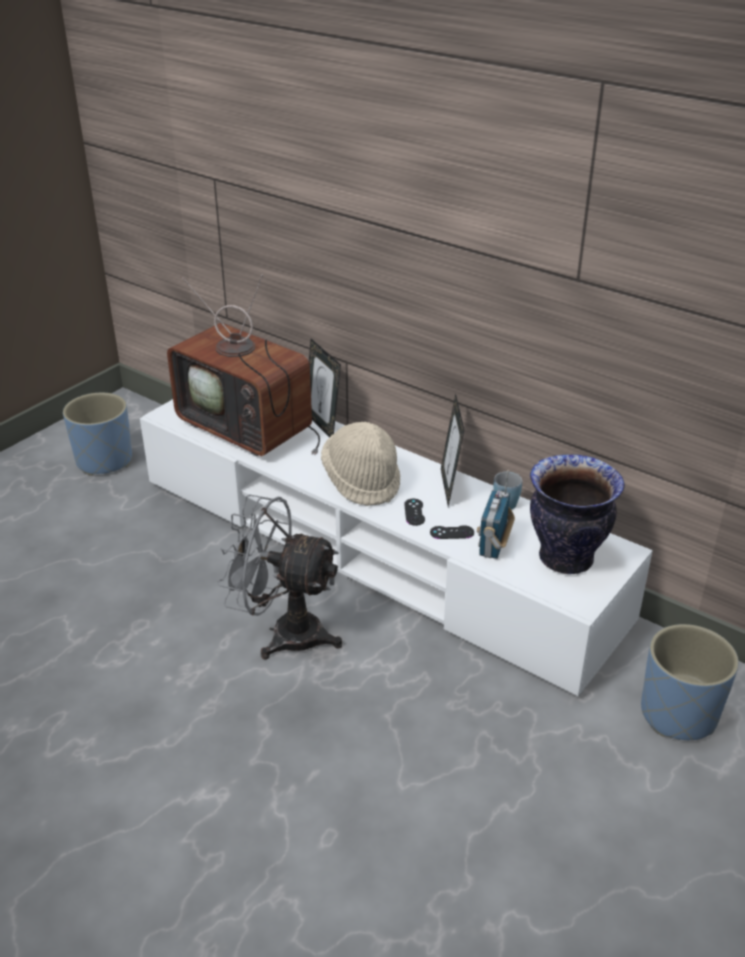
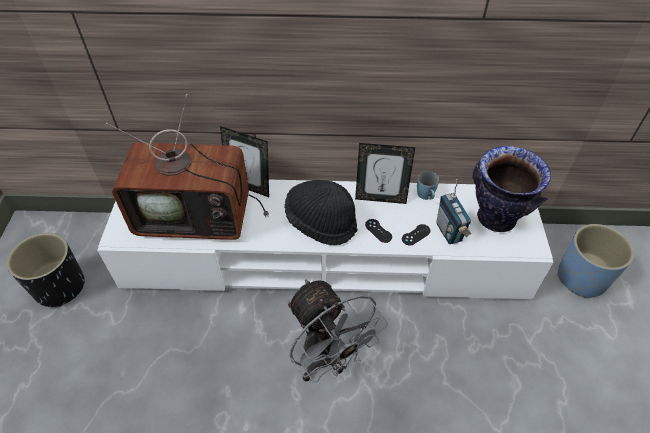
camera: 35 degrees left, 15 degrees up
(104, 460) = (60, 286): blue planter -> black planter
(284, 633) = (328, 360): grey fan -> grey fan turned 105 degrees counterclockwise
(362, 481) = (321, 222): beige hat -> black hat
(449, 487) = (380, 198): picture frame -> picture frame turned 45 degrees counterclockwise

